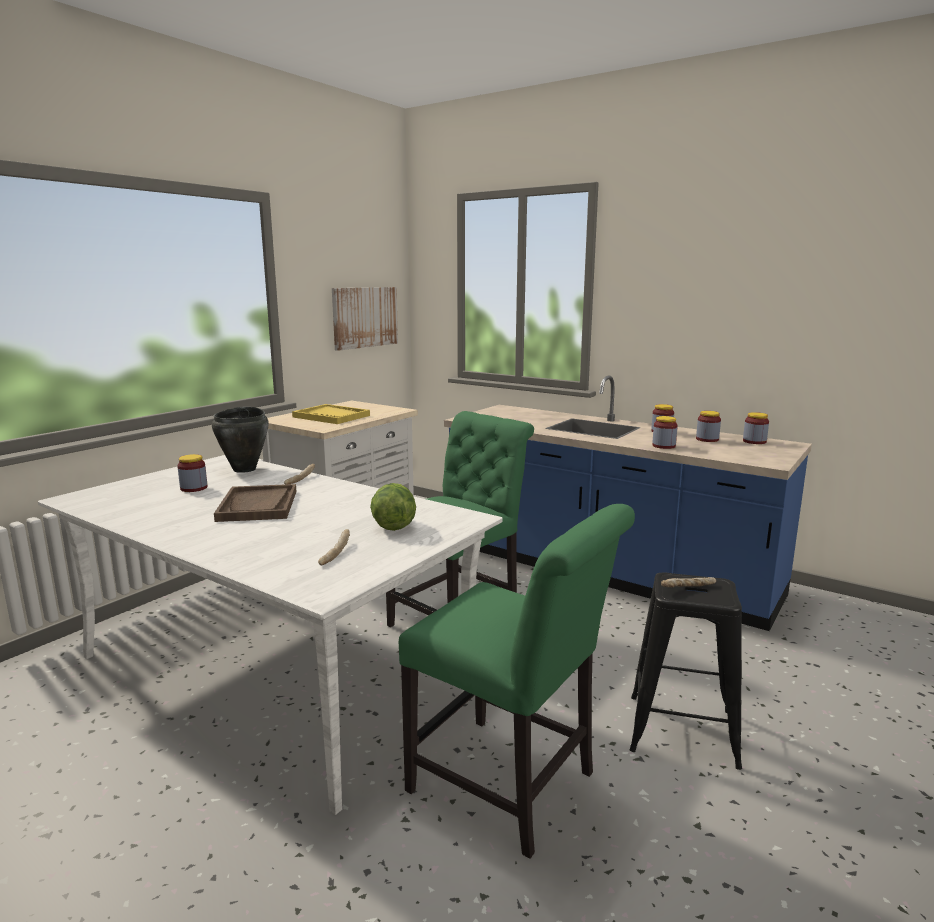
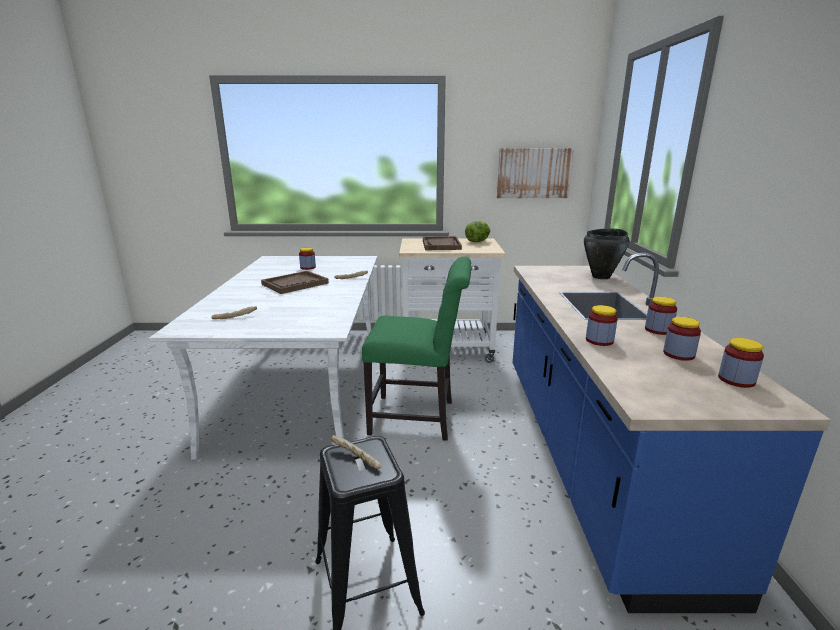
camera: 55 degrees right, 5 degrees up
(245, 469) = (352, 265): black cooking pot -> black cooking pot (601, 277)
(331, 416) = (441, 245): yellow tray -> brown tray
(393, 526) = (293, 316): lettuce -> lettuce (477, 241)
(511, 788) = (241, 514): green chair -> none

